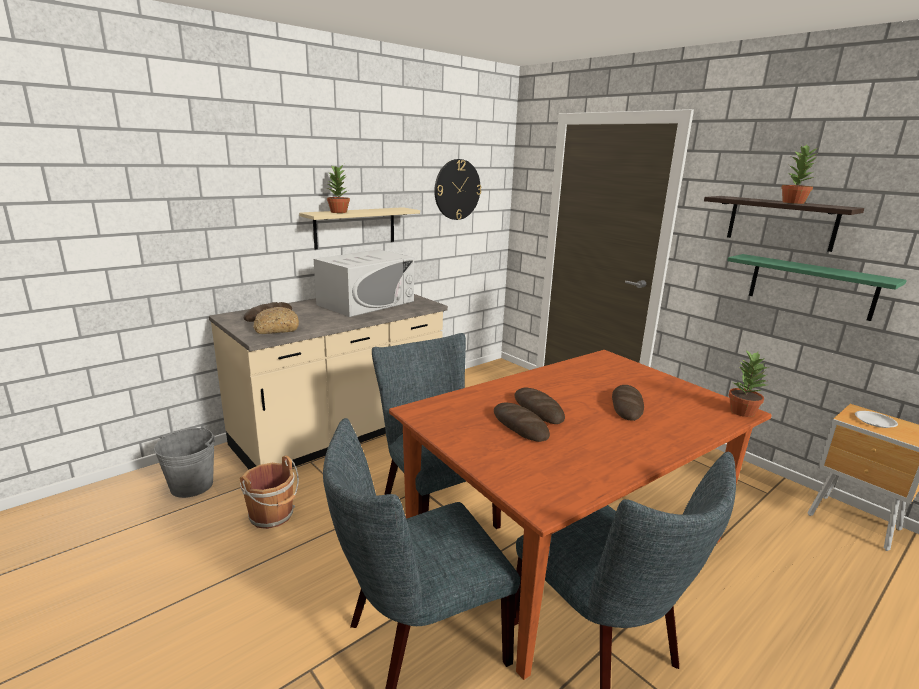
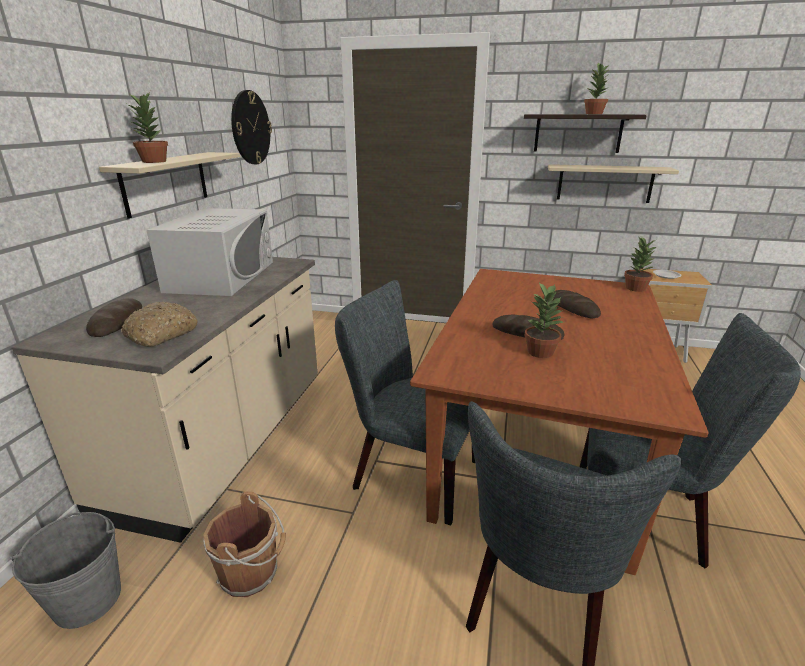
camera: 35 degrees left, 5 degrees up
(520, 426) = (540, 352): bread -> potted plant
(811, 286) = (604, 183): green shelf -> beige shelf

